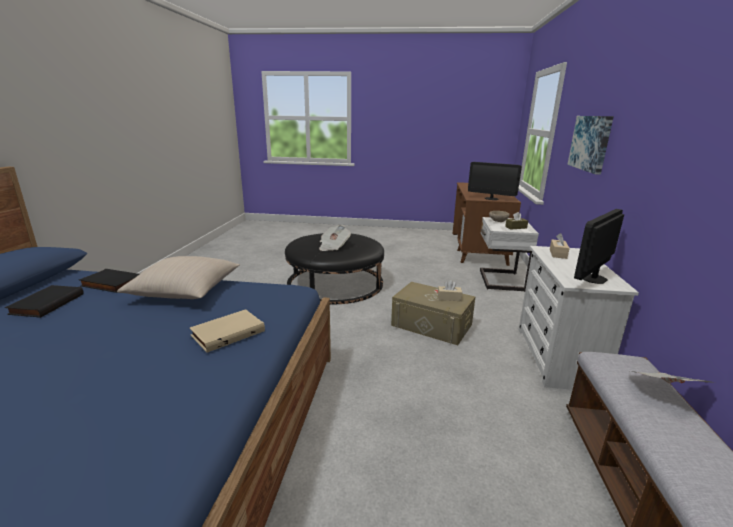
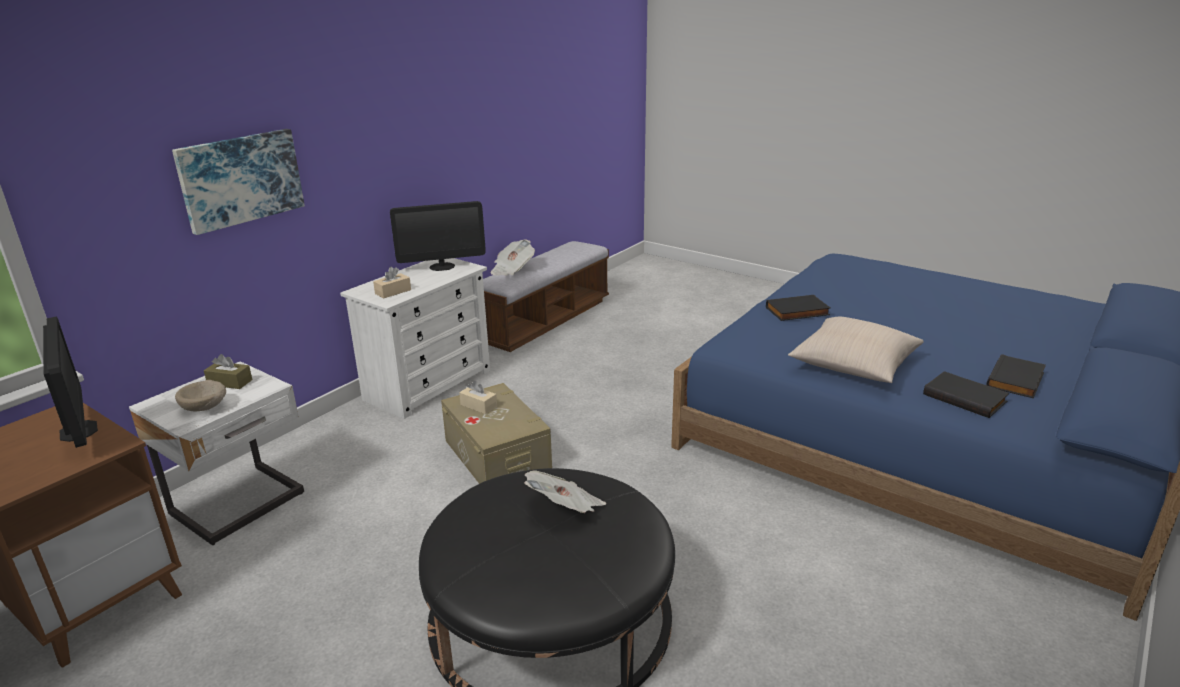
camera: 150 degrees left, 5 degrees up
(228, 332) = (797, 312): beige book -> black book

